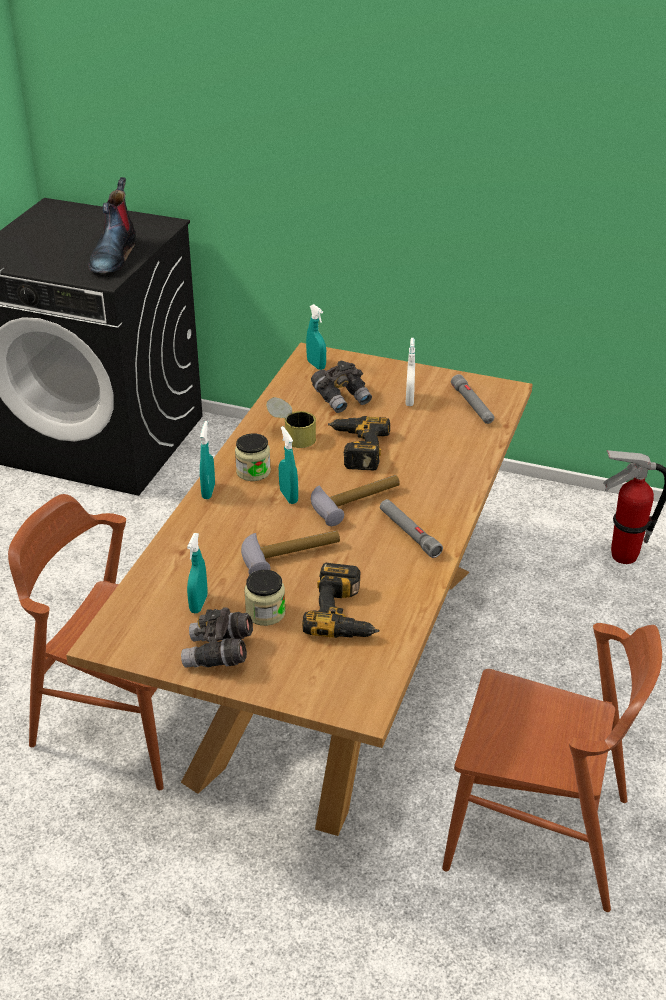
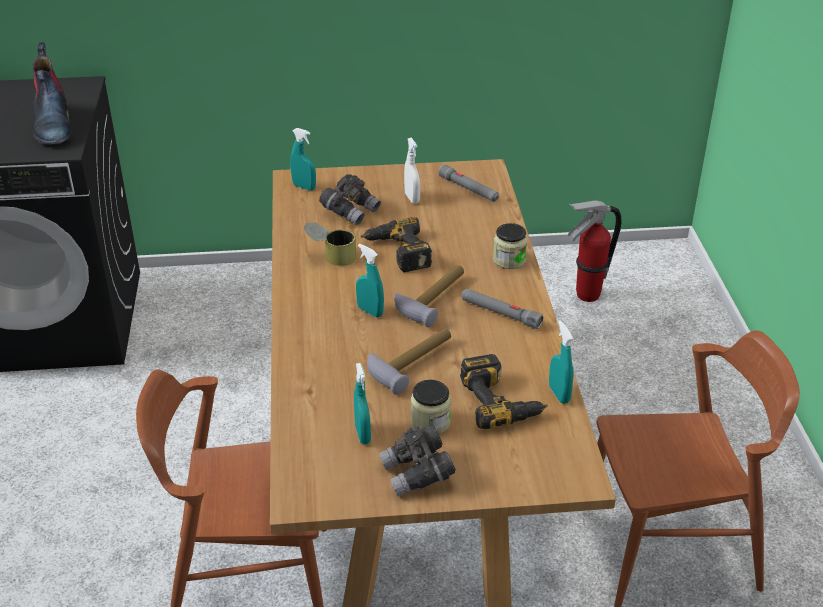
camera: 25 degrees left, 0 degrees up
(208, 491) = (291, 328): turquoise spray bottle -> turquoise spray bottle (559, 394)
(253, 471) = (320, 298): jar -> jar (509, 260)

